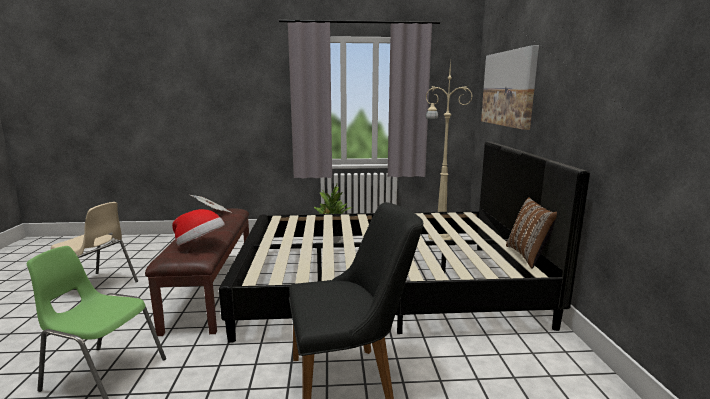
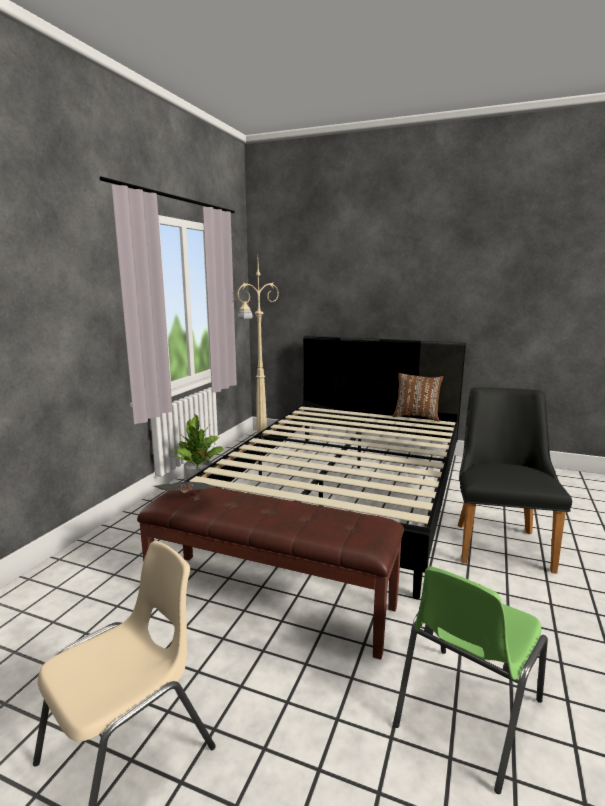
camera: 65 degrees left, 0 degrees up
(200, 245) = (335, 518): hat -> none
(508, 88) = (322, 285): picture -> none

